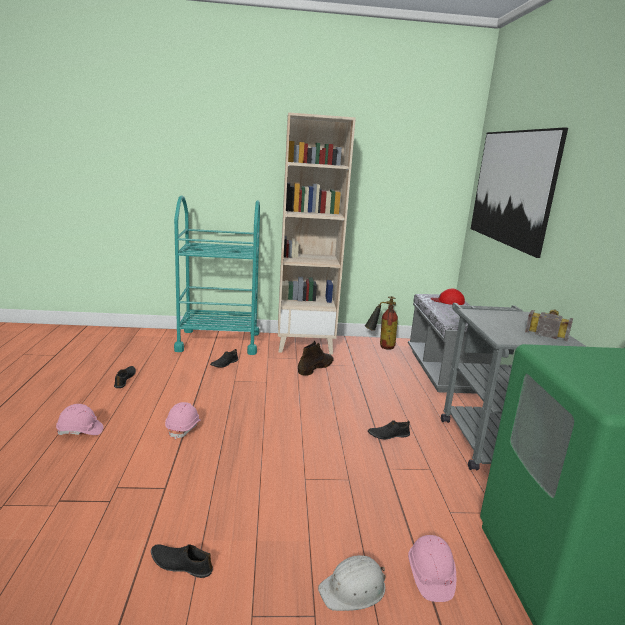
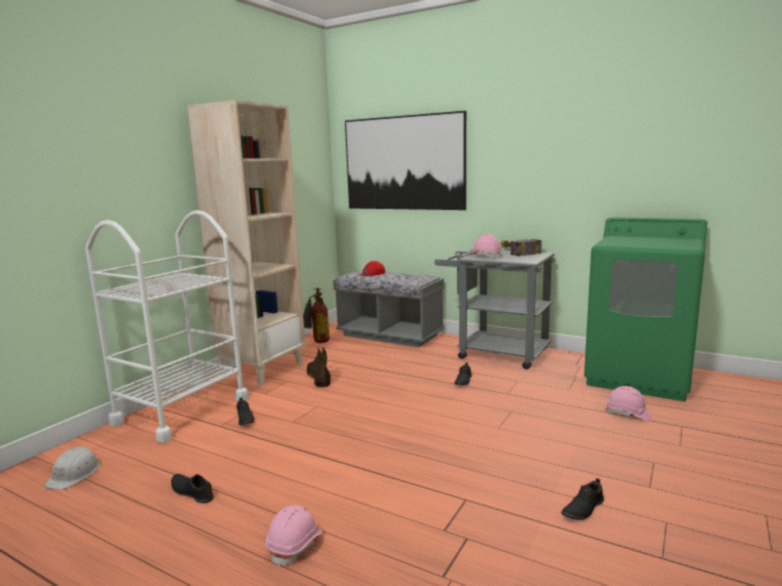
camera: 55 degrees left, 5 degrees down
(184, 428) = (361, 469): pink hard hat -> pink hard hat (485, 256)
(218, 342) = (181, 411): turquoise cart -> white cart
(353, 589) = (632, 442): white hard hat -> white hard hat (74, 474)

